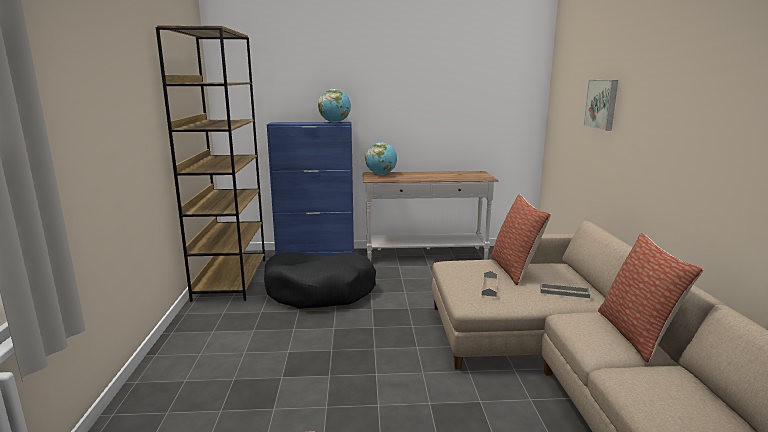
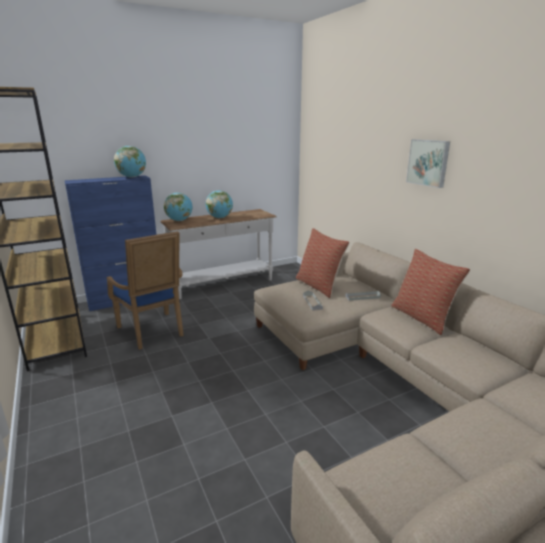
camera: 25 degrees left, 5 degrees up
(320, 291) = (153, 332): black dog bed -> blue armchair
(427, 175) = (219, 217): none -> globe
(602, 104) = (355, 154): picture -> picture (428, 162)

